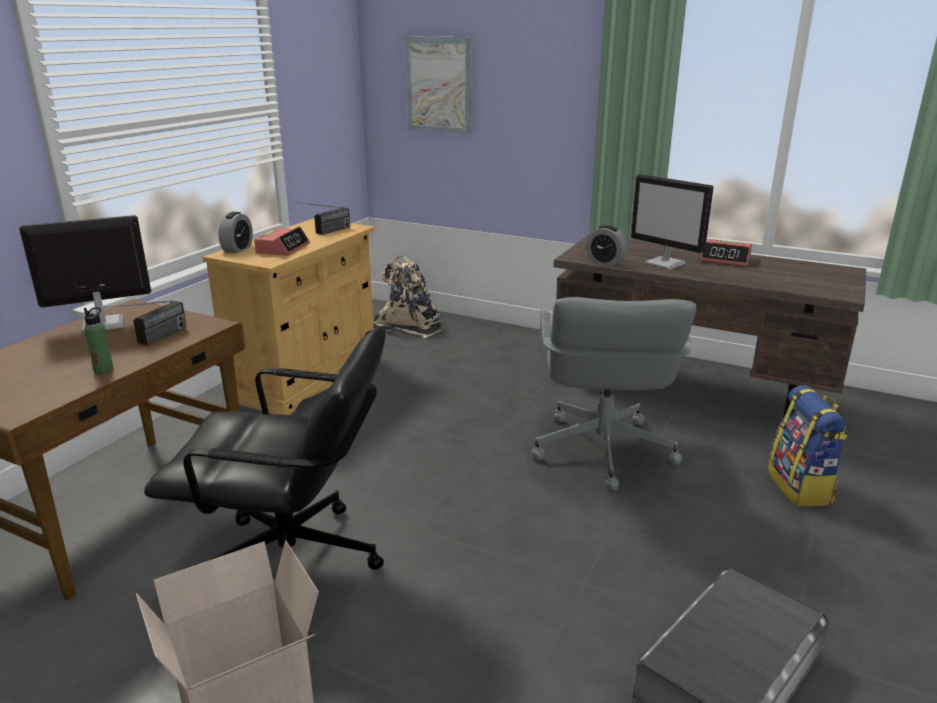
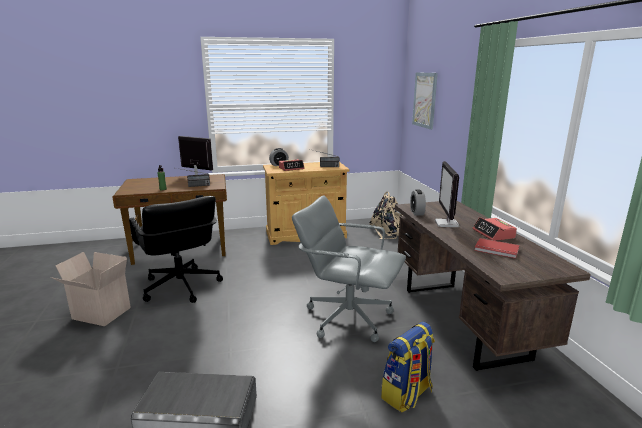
camera: 50 degrees right, 5 degrees down
(601, 451) = (348, 317): grey office chair -> grey office chair turned 60 degrees clockwise
(773, 274) = (496, 250): none -> red book

